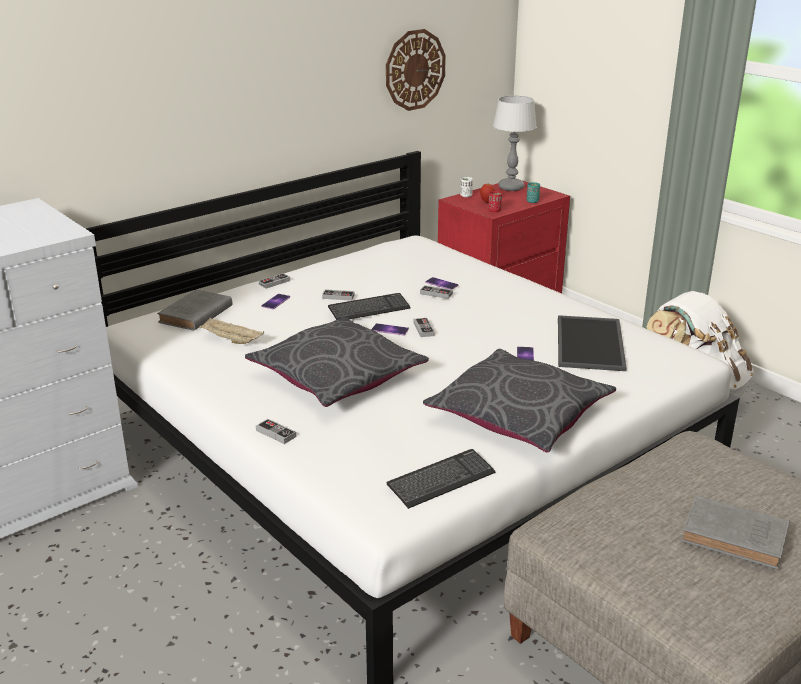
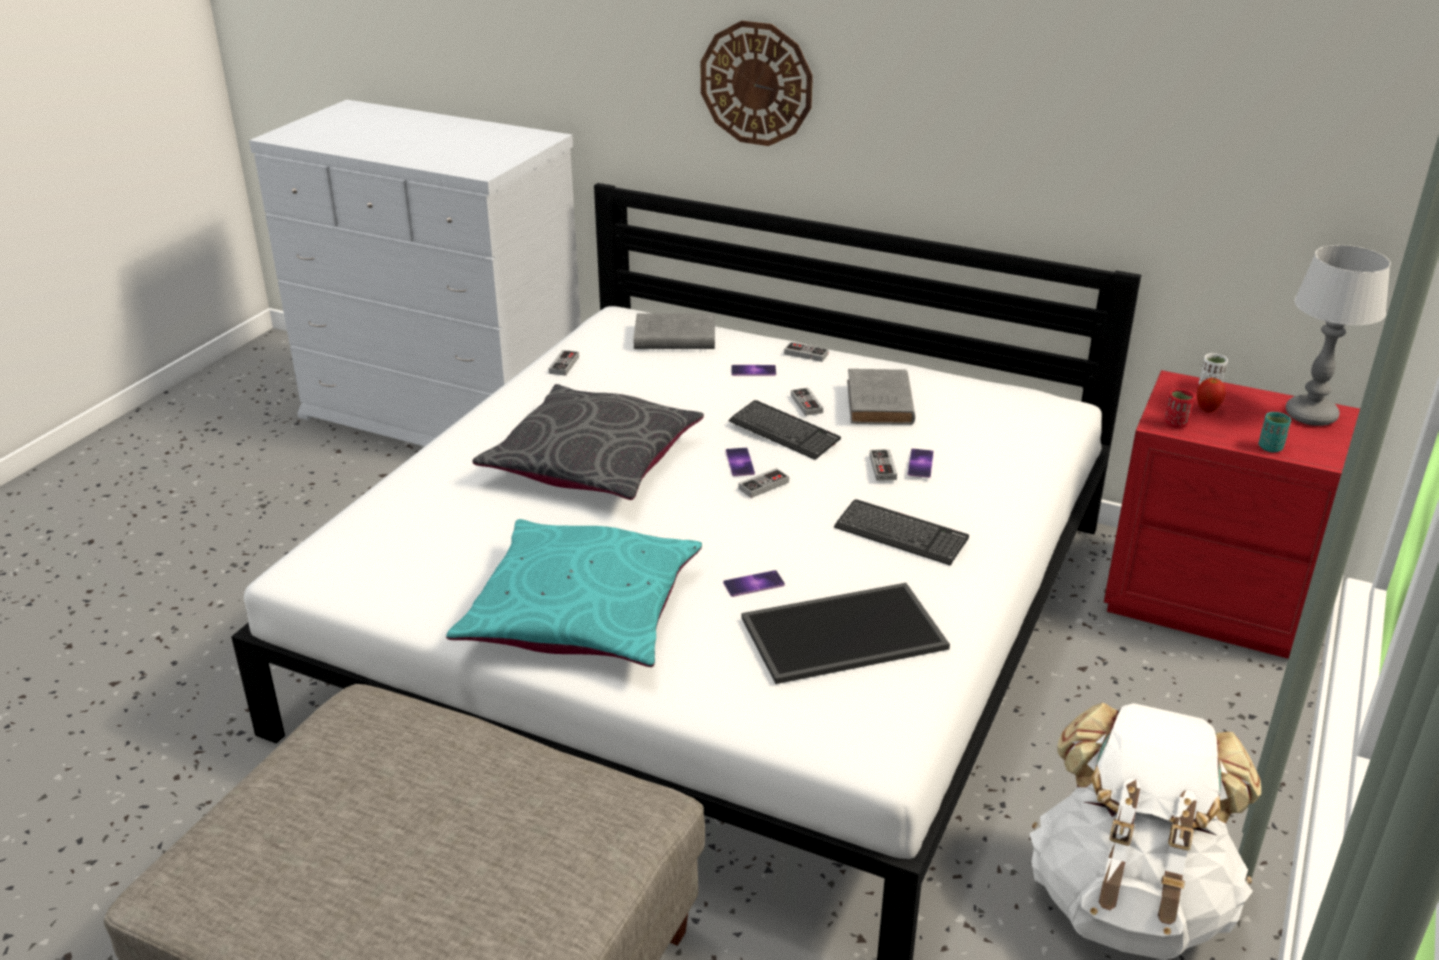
camera: 65 degrees right, 5 degrees up
(231, 340) = (629, 375): beige tray -> none
(276, 433) = (440, 462): game controller -> game controller (564, 365)
(415, 70) = (1173, 140): wall clock -> wall clock (756, 83)
(441, 480) = (391, 589): keyboard -> keyboard (901, 535)
(519, 414) = (582, 613): grey pillow -> turquoise pillow
(737, 537) = (380, 870): grey book -> grey book (879, 404)

